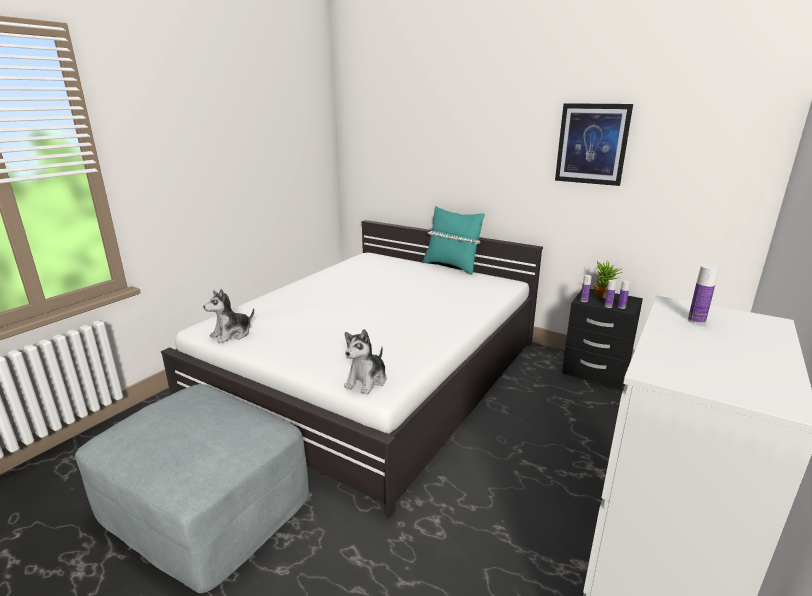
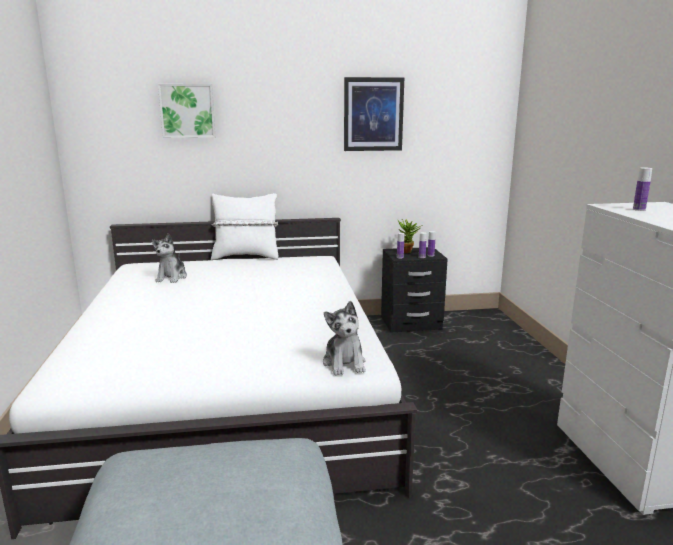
camera: 40 degrees left, 5 degrees down
(232, 334) = (111, 378): plush toy -> plush toy (172, 277)
(422, 132) = (187, 111): none -> picture
(451, 266) = (246, 257): turquoise pillow -> white pillow

